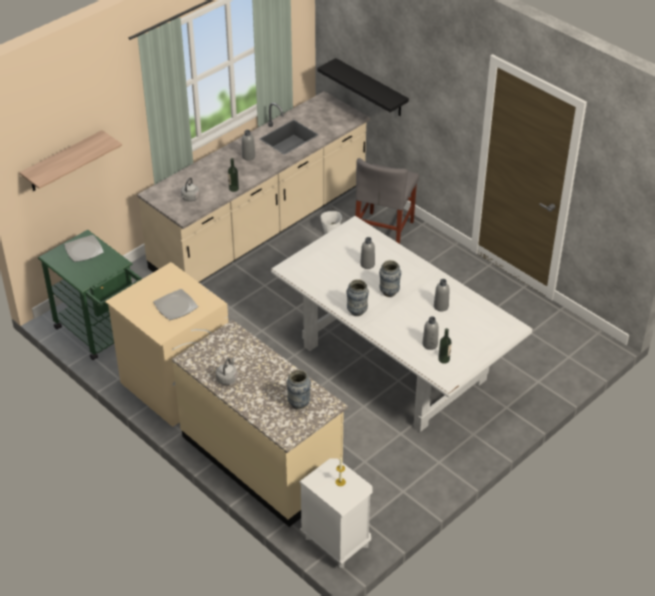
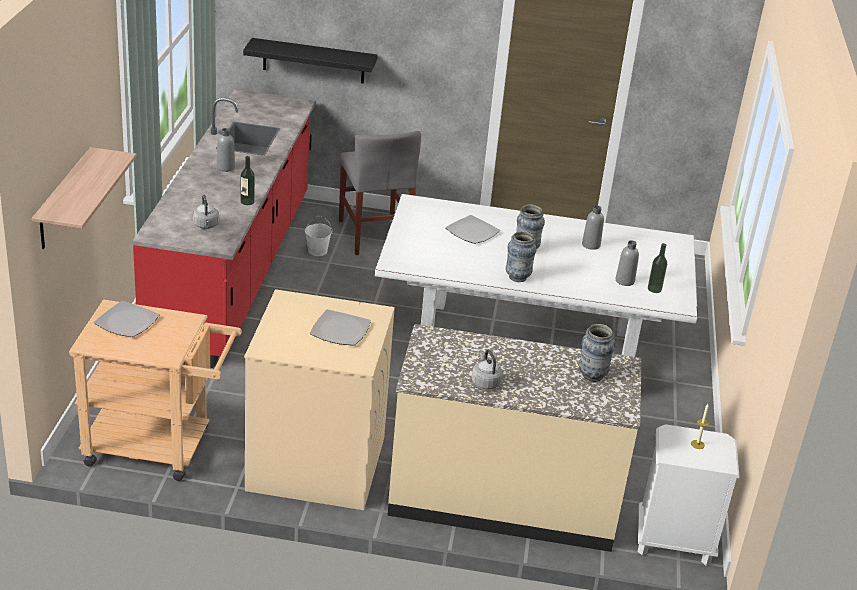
camera: 40 degrees left, 10 degrees down
(102, 334) = (159, 447): green cart -> beige cart
(261, 227) = (233, 271): beige counter -> red counter
(367, 264) = (472, 232): grey bottle -> plate

